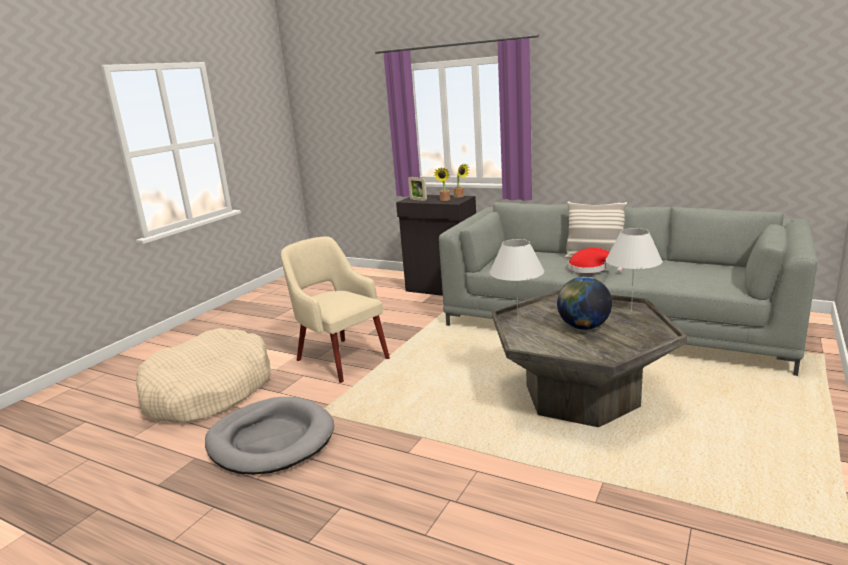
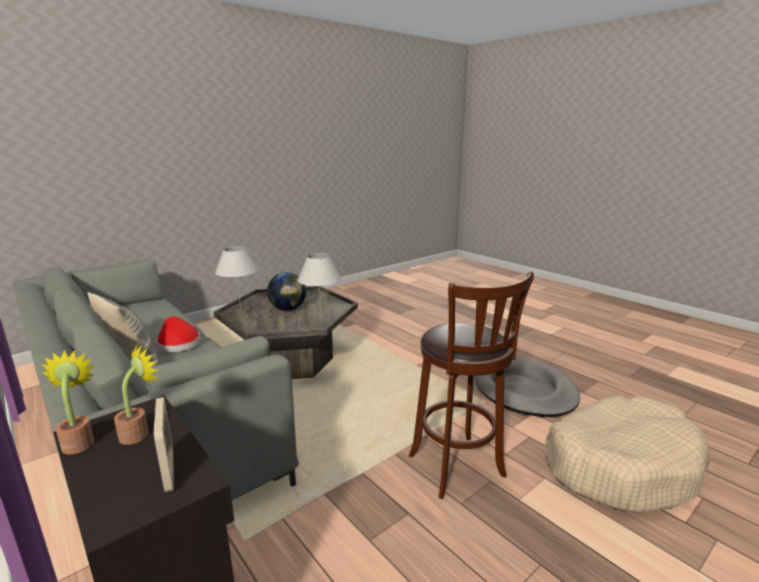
camera: 160 degrees left, 0 degrees up
(340, 358) = (459, 469): beige armchair -> brown stool

